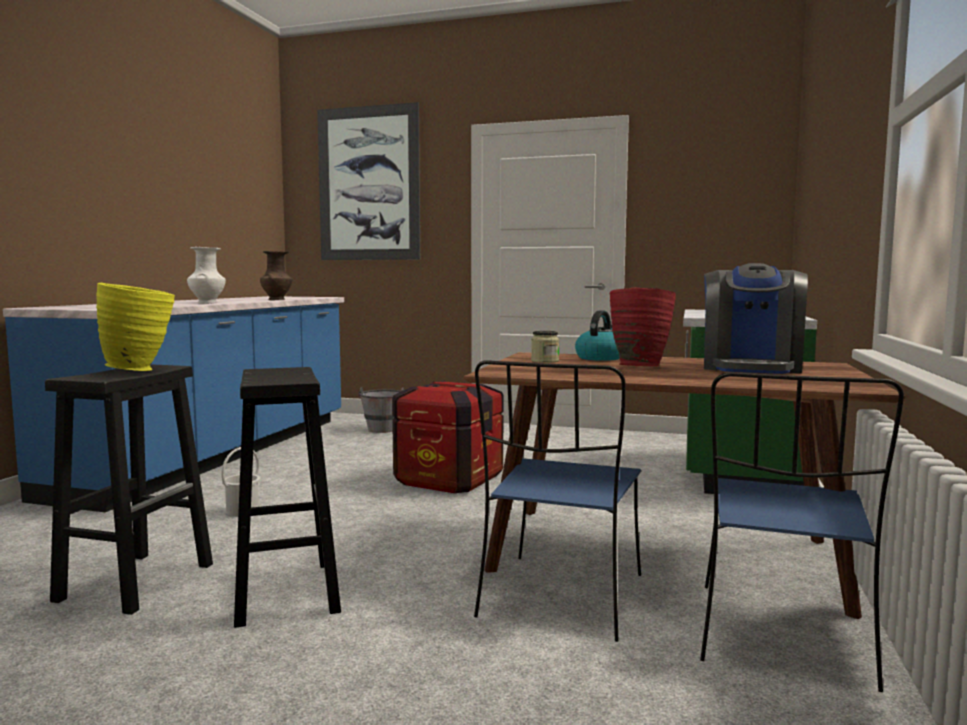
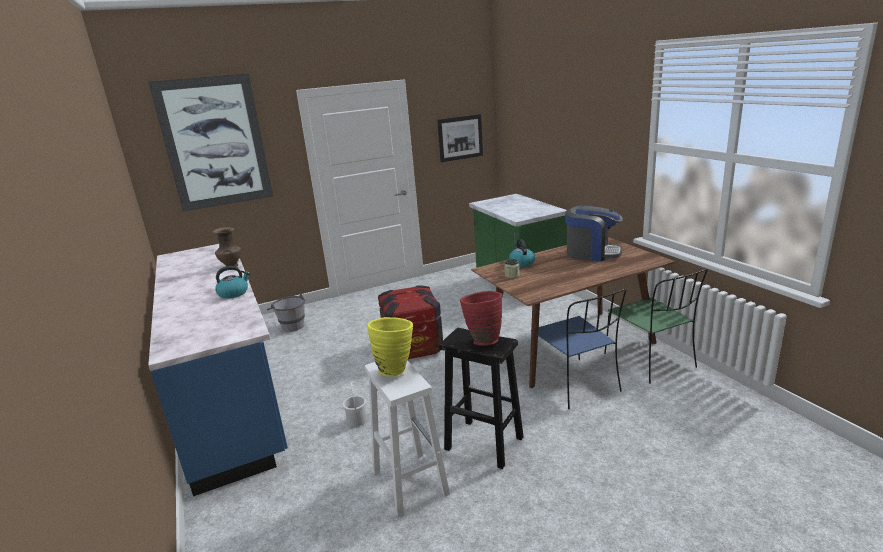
camera: 40 degrees left, 15 degrees up
(138, 581) = (409, 482): black stool -> white stool
(207, 303) = (234, 293): white vase -> kettle
(639, 367) = (558, 267): red vase -> red vase (482, 340)
(716, 213) = (460, 138): none -> picture
(751, 368) = (592, 253): coffee machine -> coffee machine turned 45 degrees counterclockwise
(782, 636) = (651, 361): blue chair -> green chair

